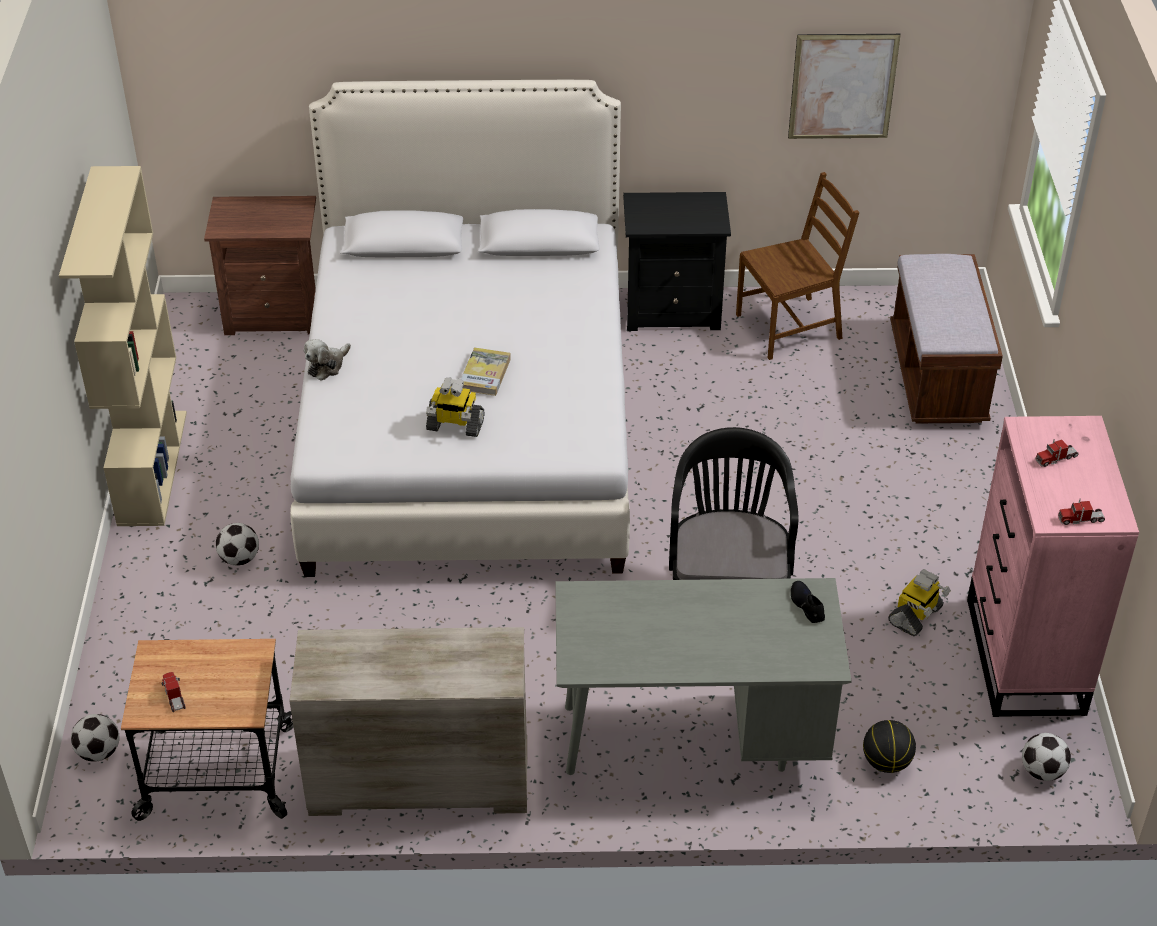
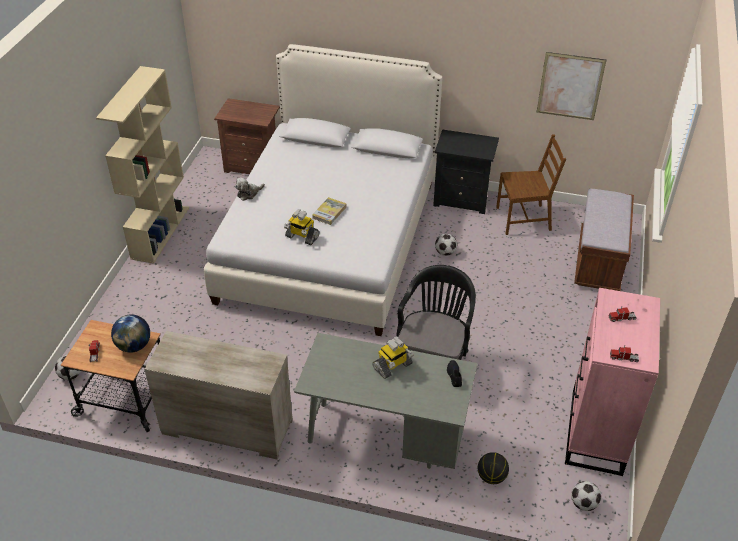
camera: 15 degrees right, 0 degrees up
(239, 559) = (183, 288): football -> football (445, 253)
(239, 669) = (134, 346): none -> globe
(916, 616) = (539, 394): toy robot -> toy robot (392, 366)

